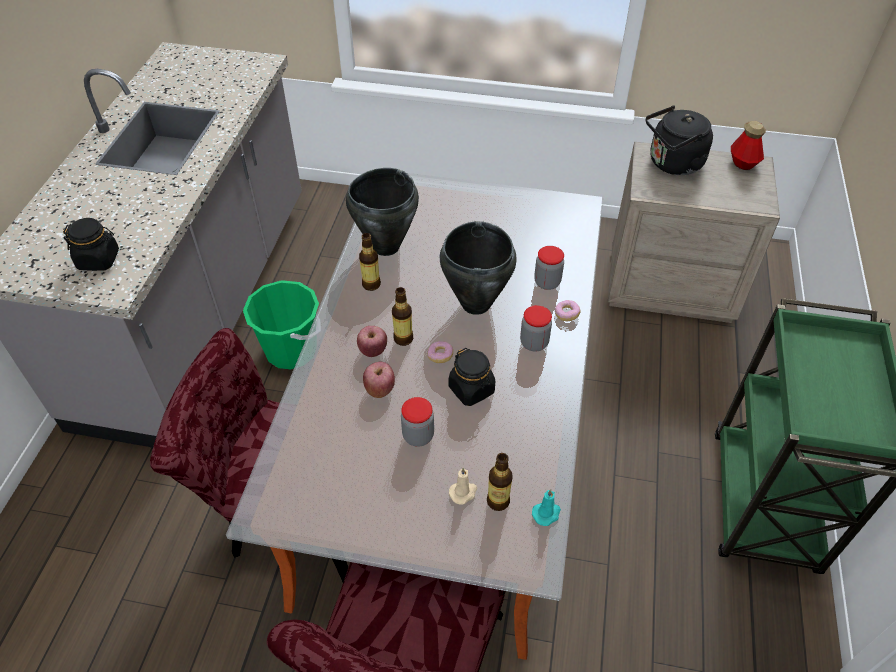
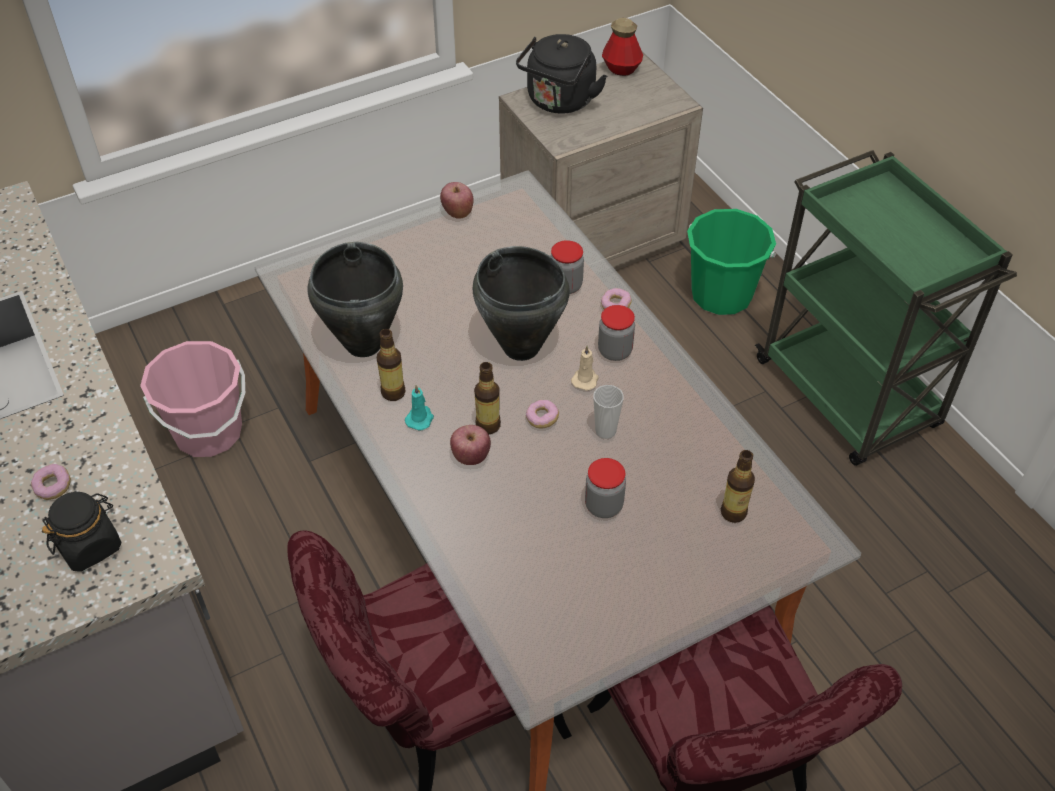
camera: 40 degrees left, 0 degrees up
(118, 219) = (53, 487): none -> donut
(291, 350) = (257, 552): green bucket -> green bucket (721, 295)
(331, 268) = (208, 432): none -> pink bucket
(380, 389) = (519, 488): apple -> apple (457, 212)
(463, 492) = (697, 526): beige candle -> beige candle (585, 379)
(471, 389) = (605, 431): black jar -> cup
(546, 513) = (782, 493): turquoise candle -> turquoise candle (420, 418)

